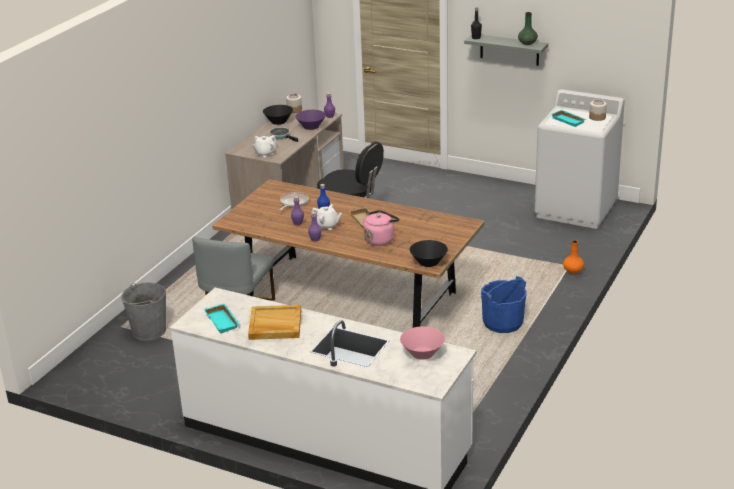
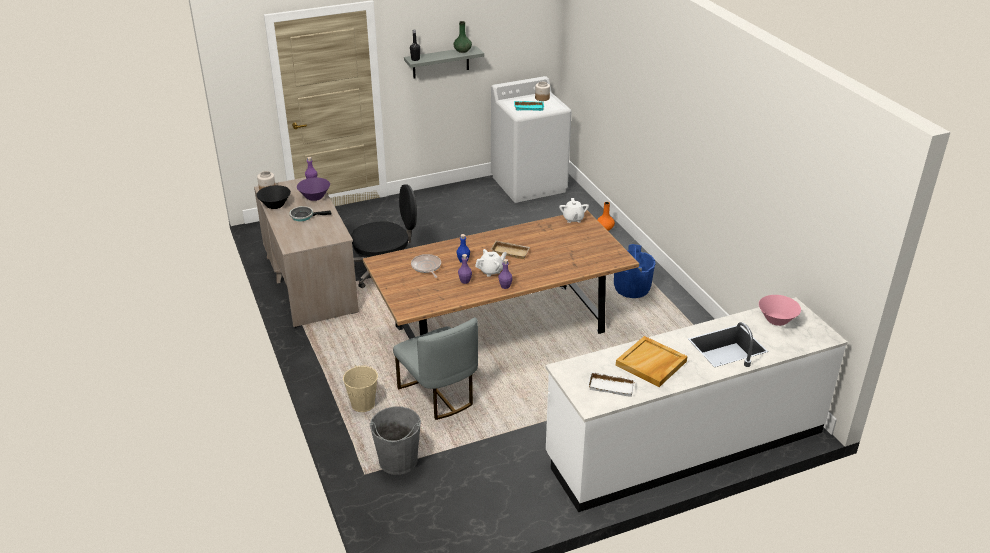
camera: 50 degrees left, 5 degrees up
(188, 290) = (363, 404): none -> beige bucket
(223, 321) = (612, 386): turquoise tray -> white tray
(265, 153) = (321, 237): white teapot -> white teapot (573, 219)
(380, 239) = (550, 260): pink kettle -> none
(428, 263) = (617, 259): black bowl -> none

